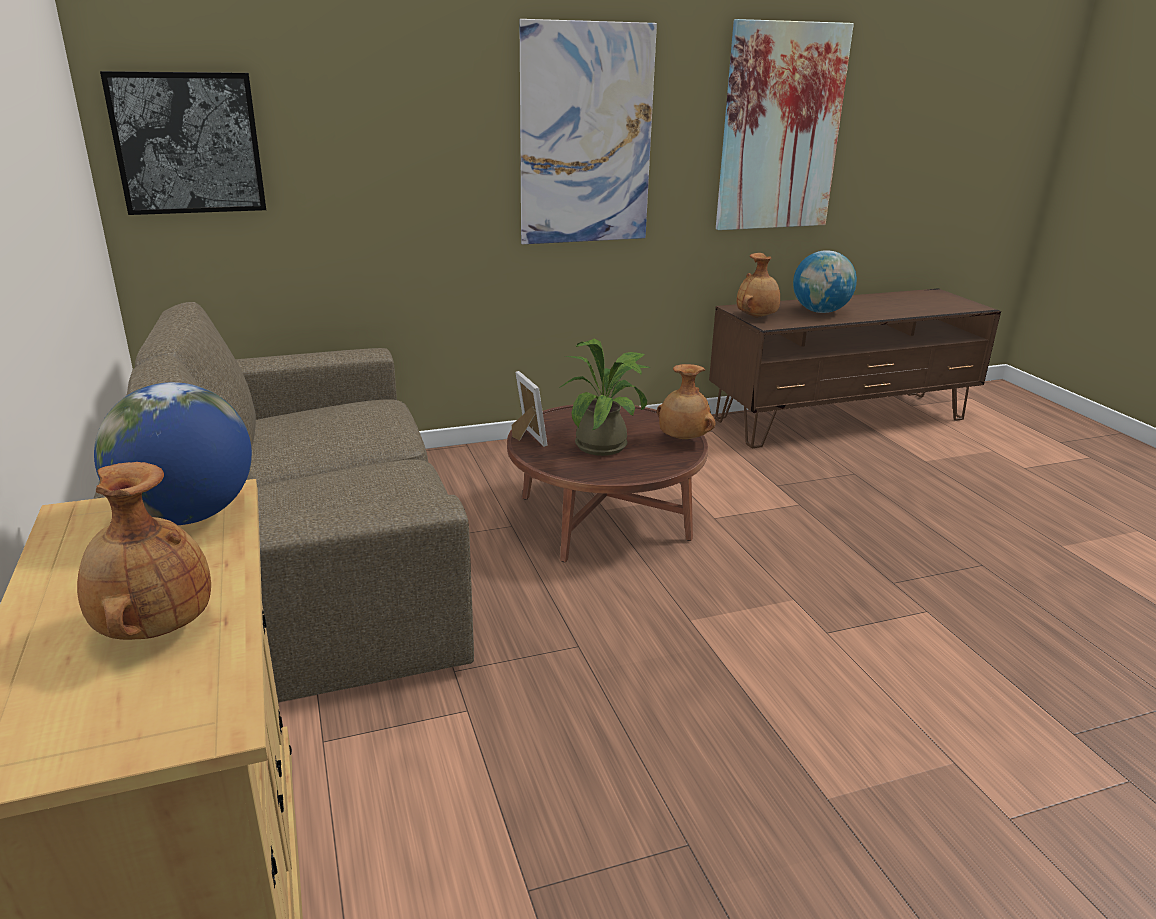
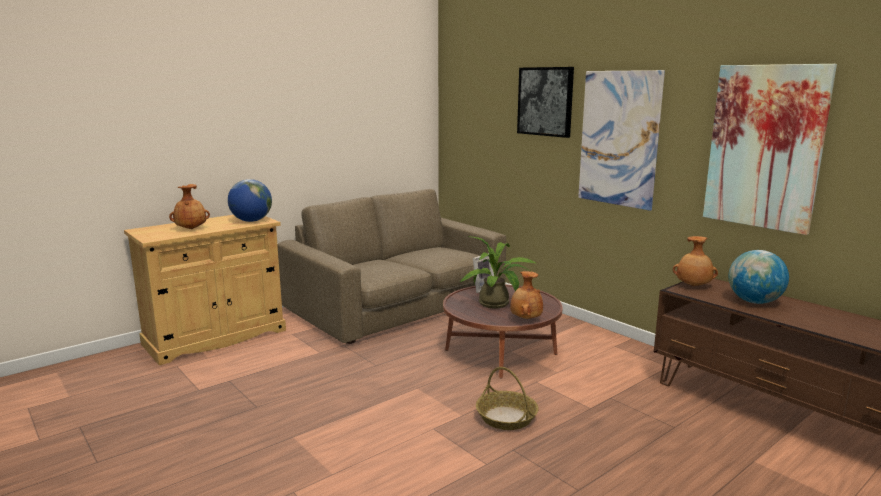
camera: 70 degrees right, 10 degrees down
(188, 143) = (462, 126): picture -> picture (545, 101)
(809, 566) = (506, 417): none -> basket

